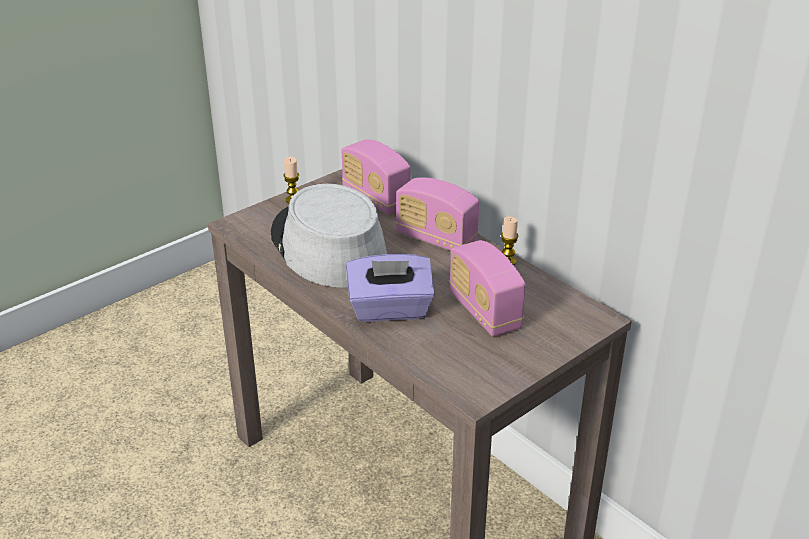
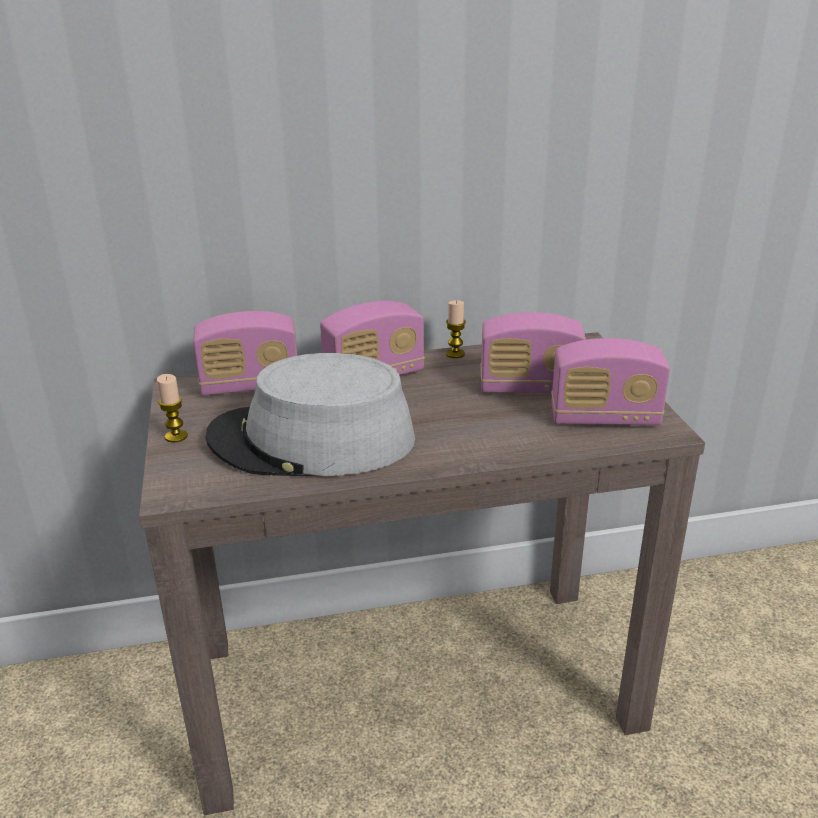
camera: 60 degrees left, 5 degrees down
(390, 310) = (480, 436): purple tissue box -> none
(468, 360) = (604, 418): none -> radio

